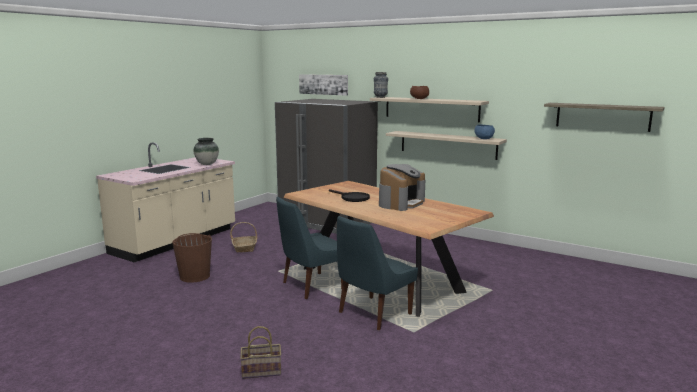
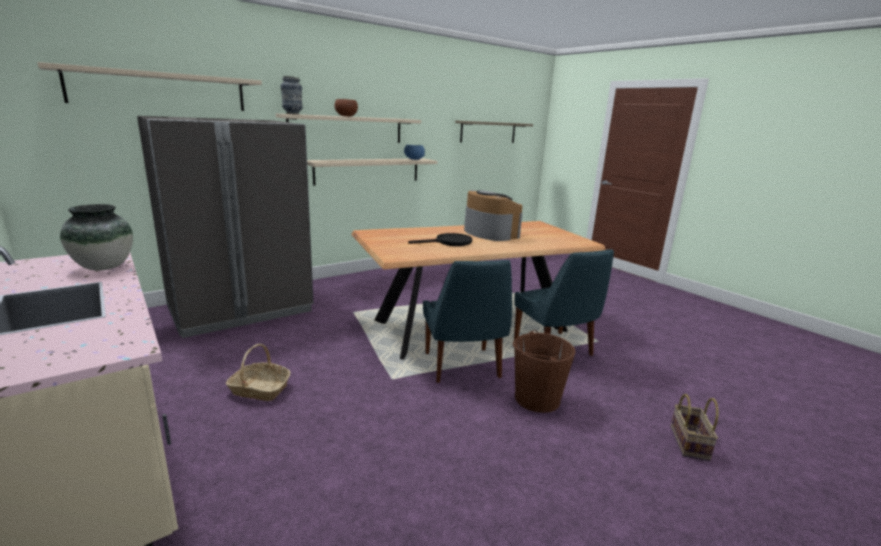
camera: 70 degrees left, 5 degrees up
(195, 276) = (345, 463): brown bucket -> brown bucket (536, 398)
(323, 84) = (160, 90): picture -> beige shelf

